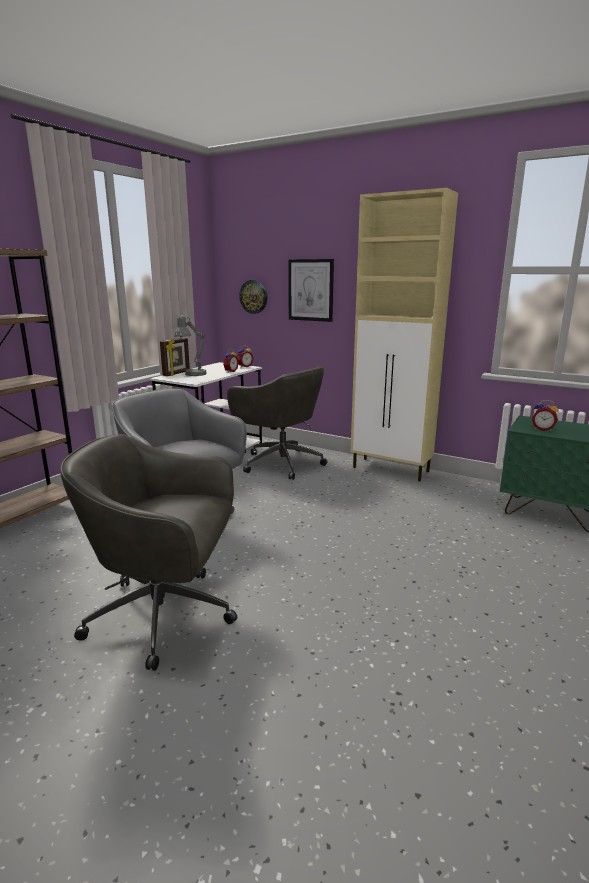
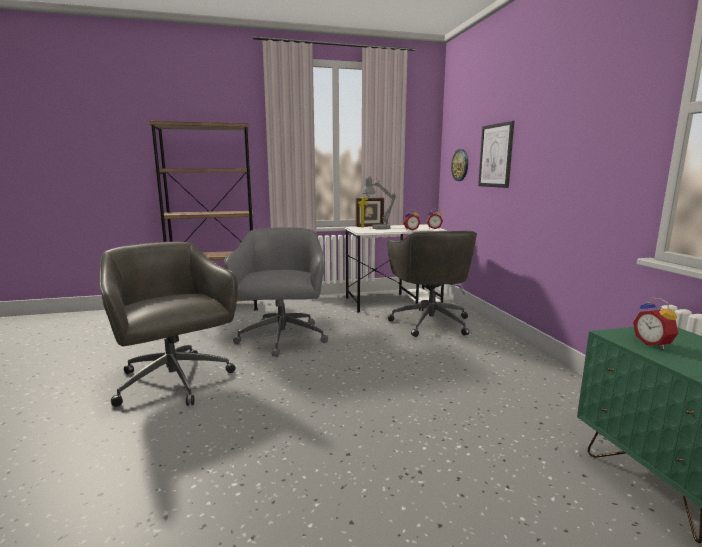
camera: 45 degrees right, 5 degrees down
(391, 469) = (528, 360): beige cabinet -> none

